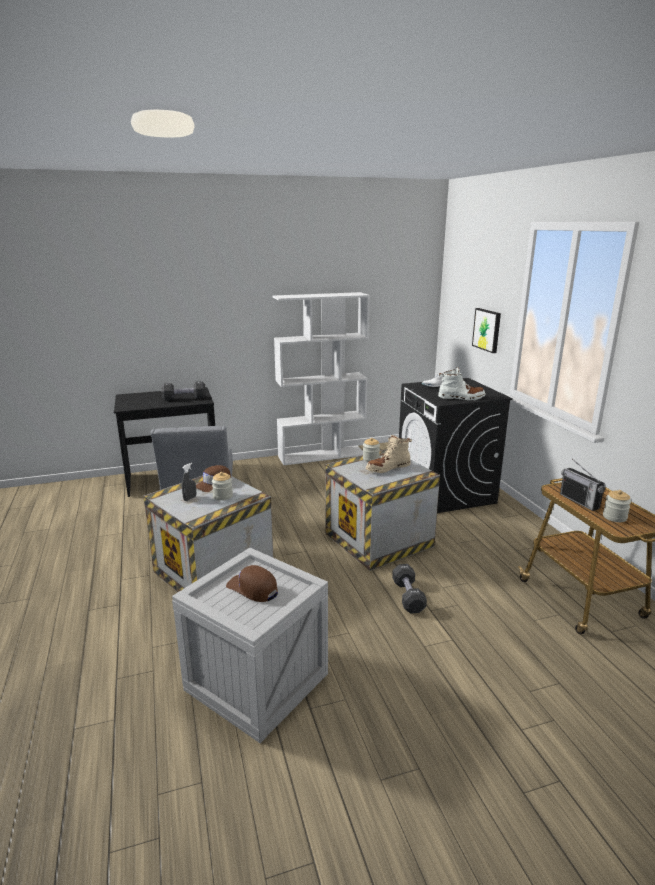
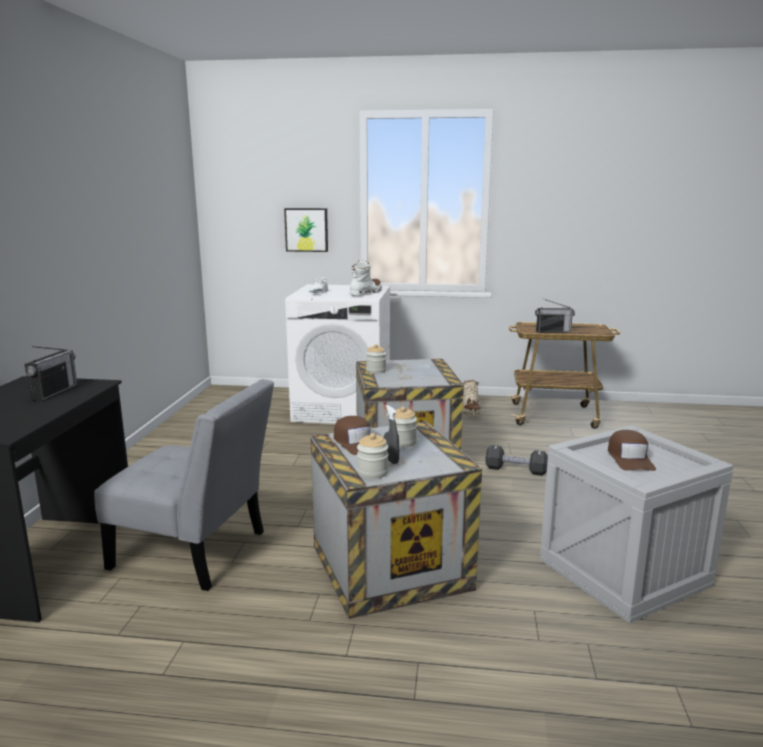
camera: 65 degrees left, 5 degrees down
(184, 398) = (54, 392): black dumbbell -> radio
(252, 588) = (629, 458): brown cap -> brown cap turned 60 degrees counterclockwise
(322, 455) = (160, 441): white bookcase -> none
(388, 468) = (407, 369): beige boot -> beige boot (470, 411)
(445, 492) = (343, 409): black washing machine -> white washing machine
(614, 517) = (583, 330): jar -> jar (372, 472)

